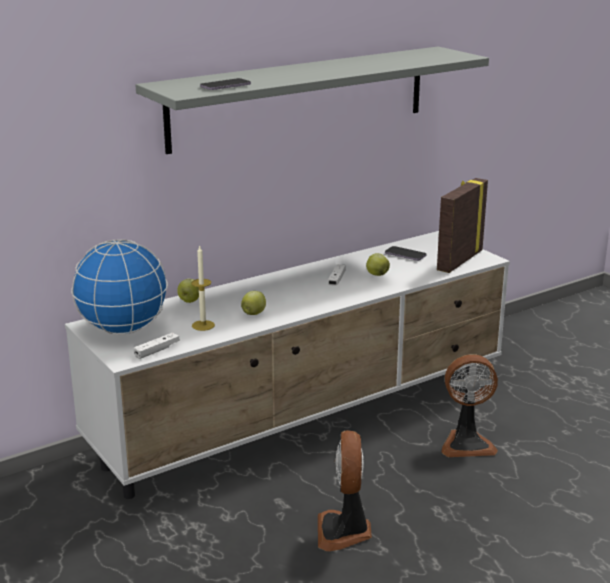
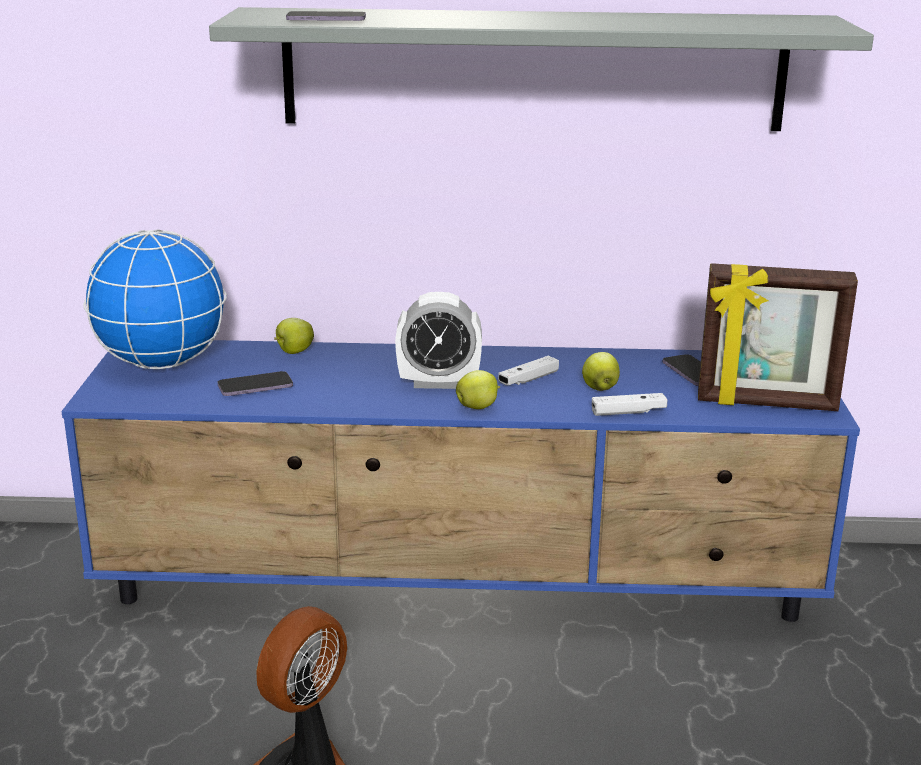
camera: 35 degrees right, 0 degrees up
(157, 350) = (150, 400): white game controller -> white game controller (628, 412)
(203, 325) = (255, 386): candle -> phone
(254, 313) = (341, 391): apple -> apple (478, 407)
(296, 294) = (438, 383): none -> alarm clock
(306, 418) = (462, 587): white tv stand -> blue tv stand
(458, 260) = (766, 404): picture frame -> picture frame turned 150 degrees counterclockwise
(466, 444) = (647, 722): fan -> none

